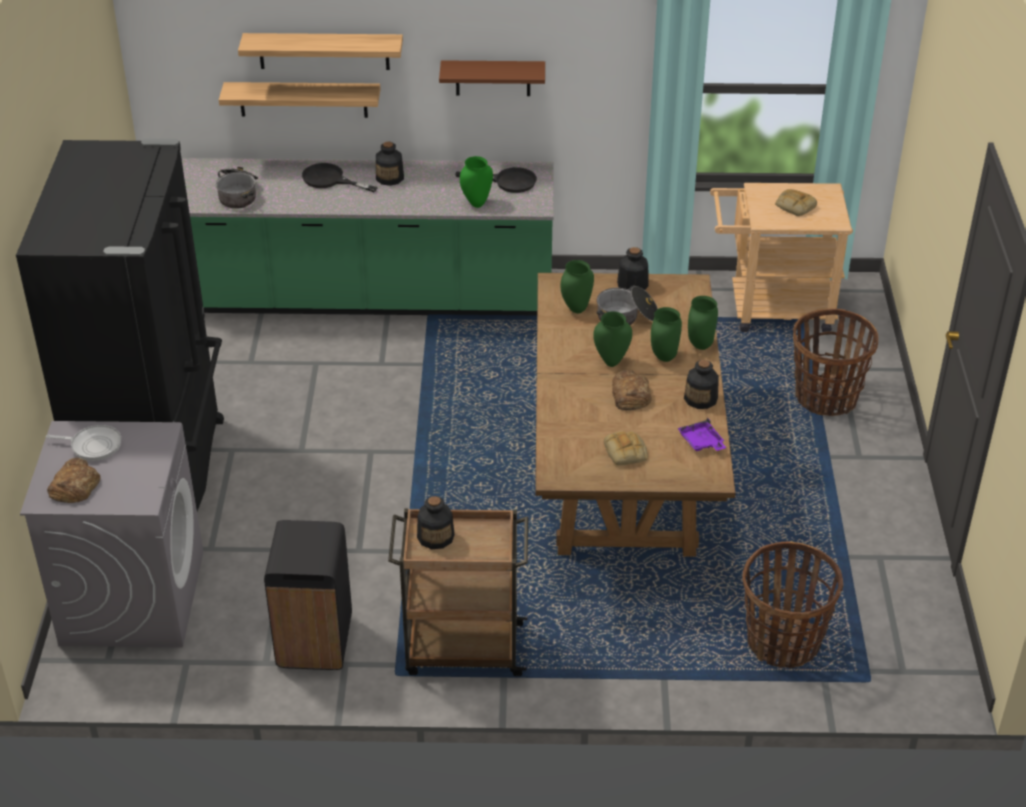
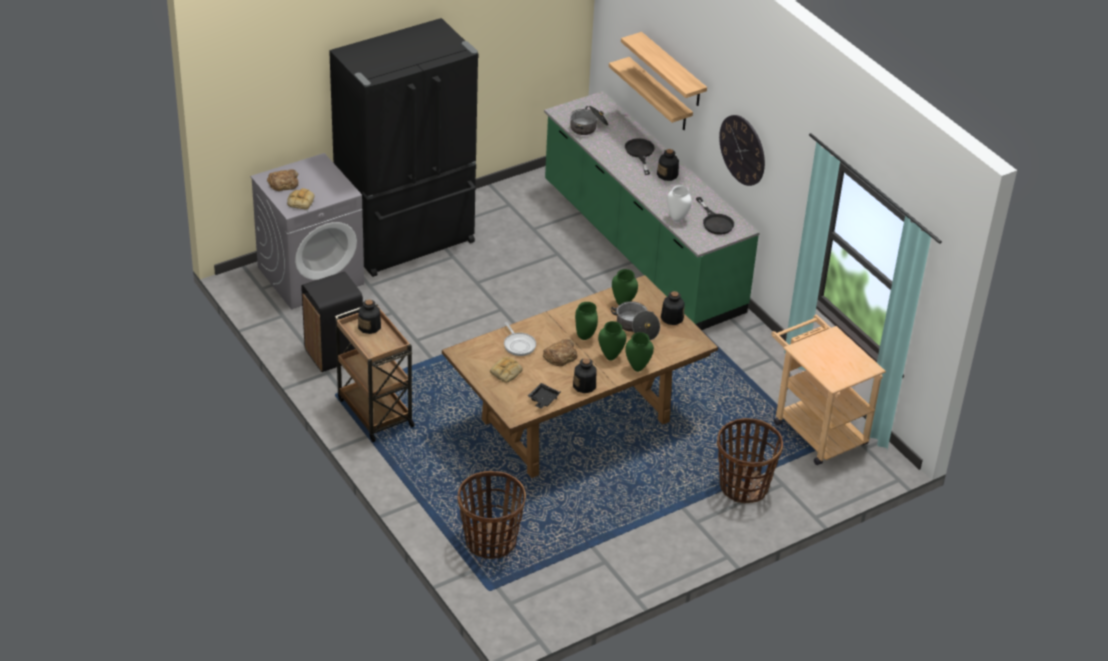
camera: 55 degrees right, 0 degrees up
(93, 445) = (318, 174): frying pan -> frying pan (519, 345)
(476, 203) = (677, 219): green vase -> white vase
(493, 78) = (742, 150): brown shelf -> wall clock
(701, 442) = (543, 399): purple tray -> black tray
(794, 206) = (831, 357): bread -> bread (300, 201)

